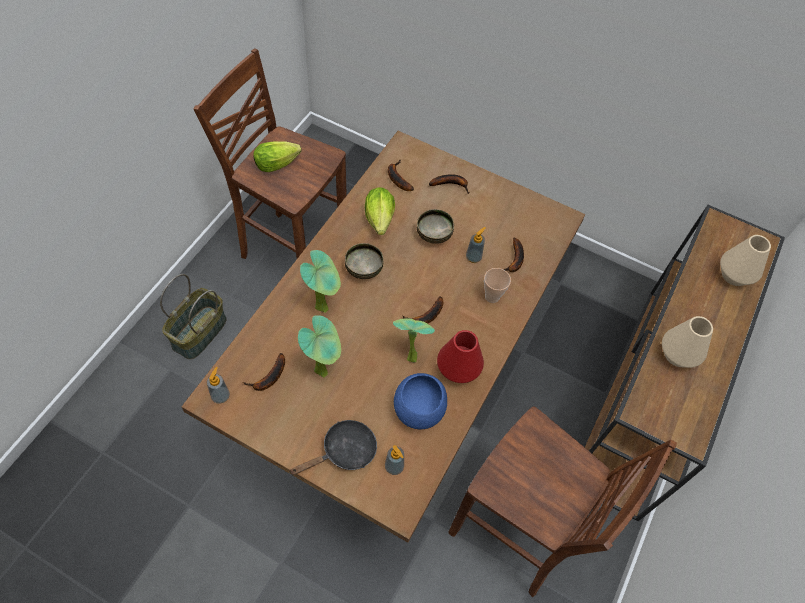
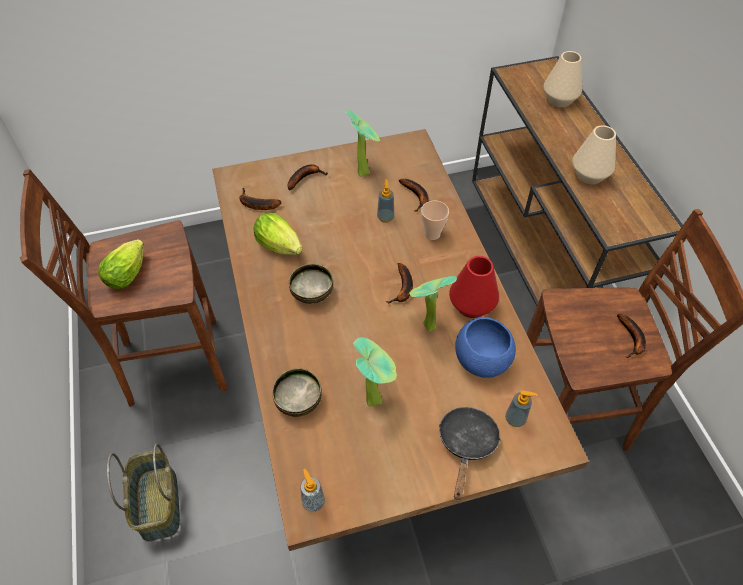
camera: 40 degrees left, 5 degrees down
(269, 378) = (337, 447): banana -> banana (632, 339)
(324, 306) = (315, 349): potted plant -> potted plant (364, 171)
(434, 235) = (336, 224): bowl -> bowl (299, 401)

